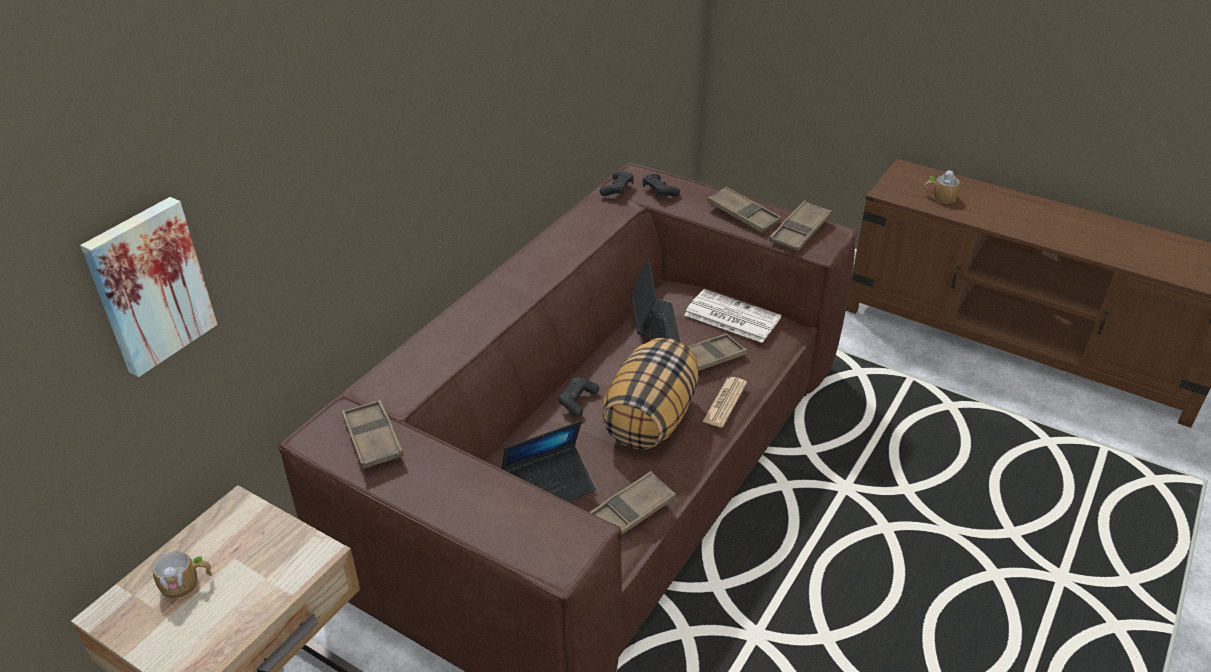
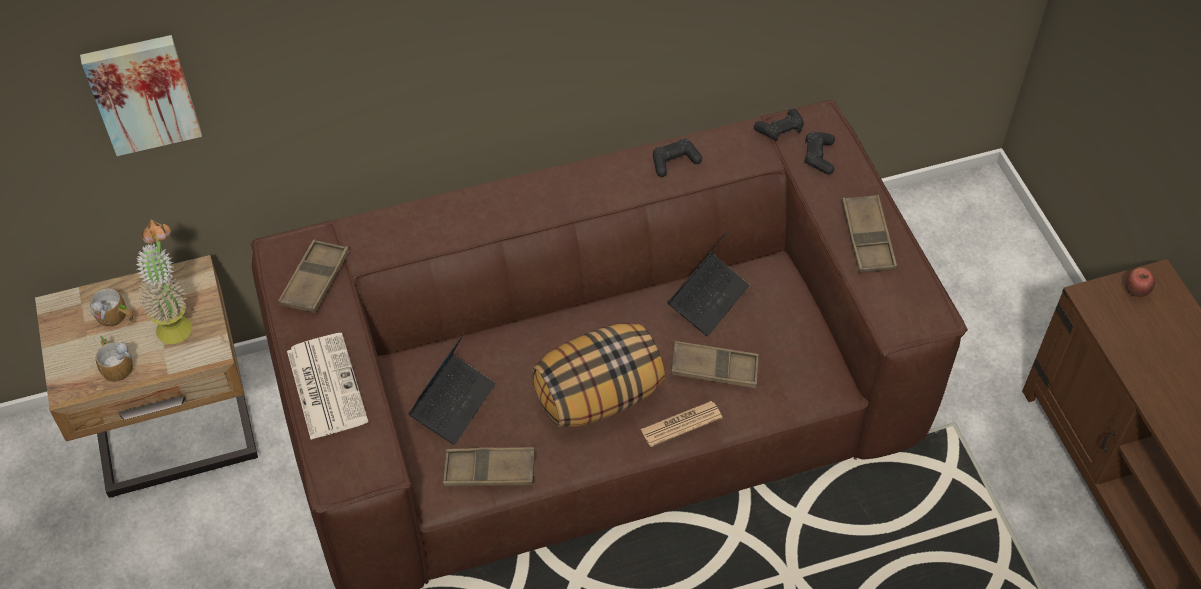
camera: 40 degrees right, 15 degrees up
(256, 550) = (176, 321): none -> potted plant
(549, 487) = (453, 403): laptop -> laptop turned 75 degrees counterclockwise
(577, 401) = (558, 336): black game controller -> black game controller (674, 162)
(730, 316) = (788, 337): newspaper -> newspaper (325, 385)
(800, 231) = (902, 294): brown tray -> none
(903, 179) = (1135, 291): none -> apple
(939, 196) = (1146, 340): mug -> mug (116, 365)

